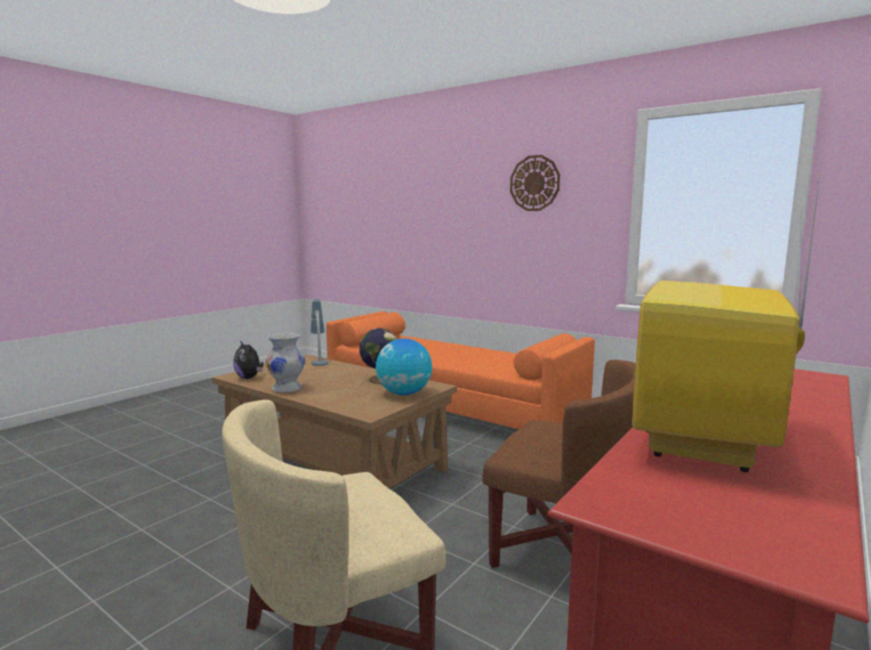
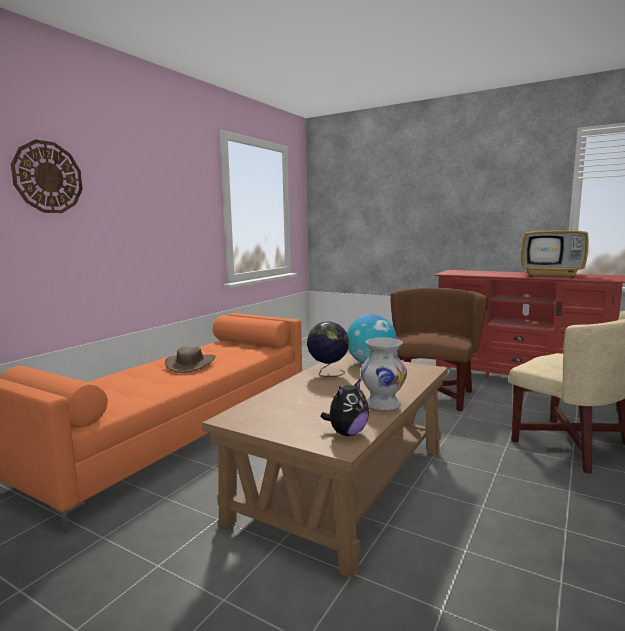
camera: 95 degrees left, 0 degrees up
(319, 361) = (249, 407): table lamp -> none
(458, 353) = (191, 364): none -> brown hat
(534, 183) = (156, 177): wall clock -> wall clock (48, 177)

